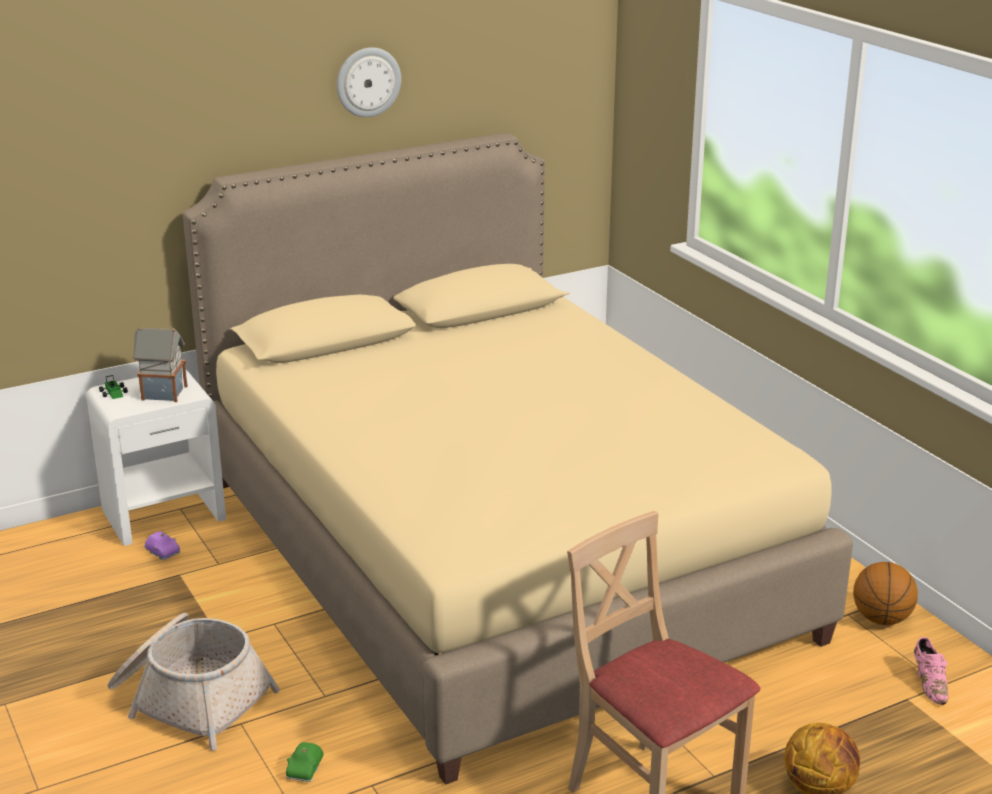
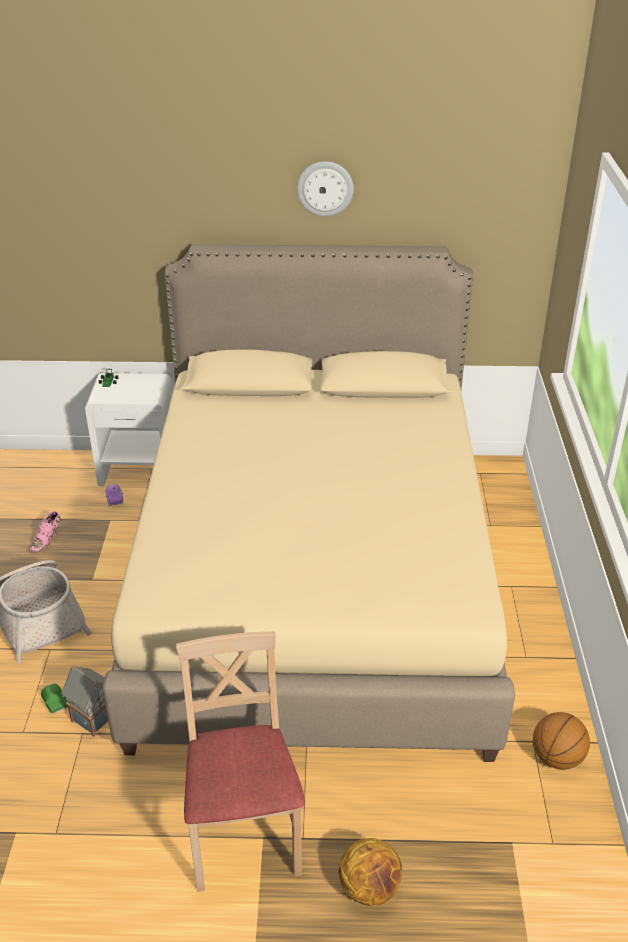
camera: 30 degrees right, 10 degrees up
(163, 393) = (135, 391): toy house -> toy house (93, 717)
(305, 769) = (55, 702): green toy car -> green toy car turned 75 degrees counterclockwise
(929, 684) = (543, 837): pink shoe -> pink shoe (47, 540)

